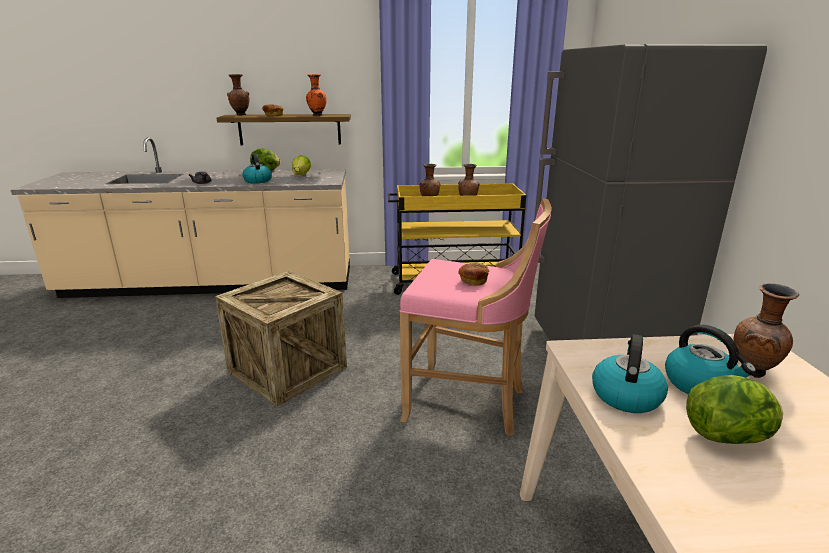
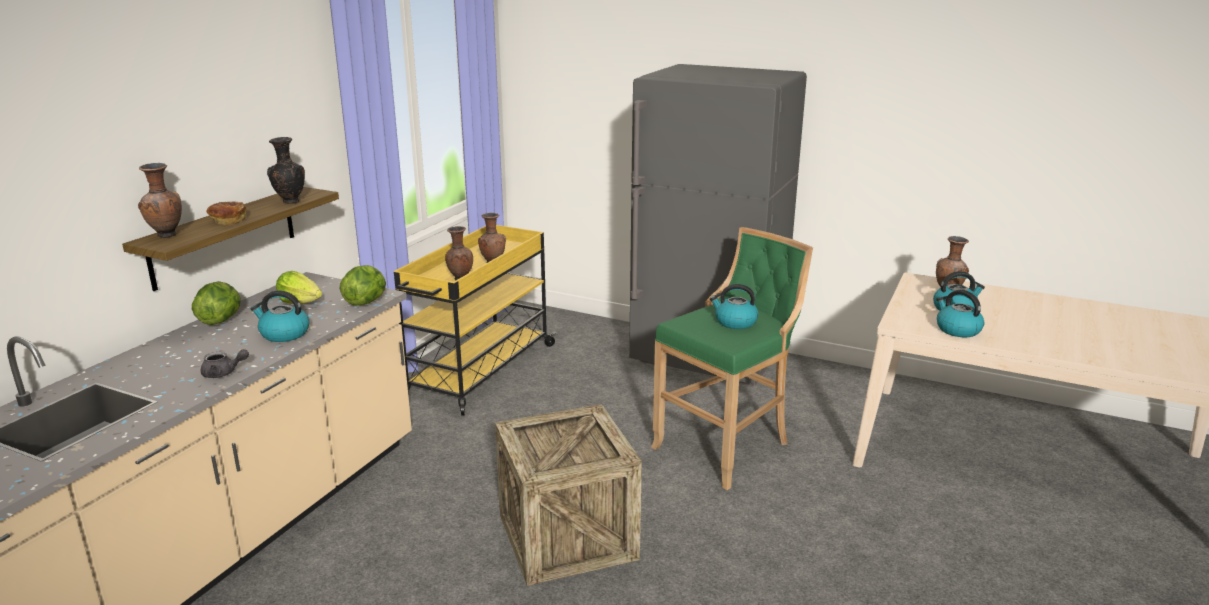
camera: 60 degrees left, 0 degrees up
(317, 115) = (289, 202): orange vase -> black vase
(469, 403) = (727, 446): pink stool -> green stool
(473, 281) = (735, 322): bread -> kettle
(728, 436) = (1005, 322): lettuce -> lettuce (366, 302)

